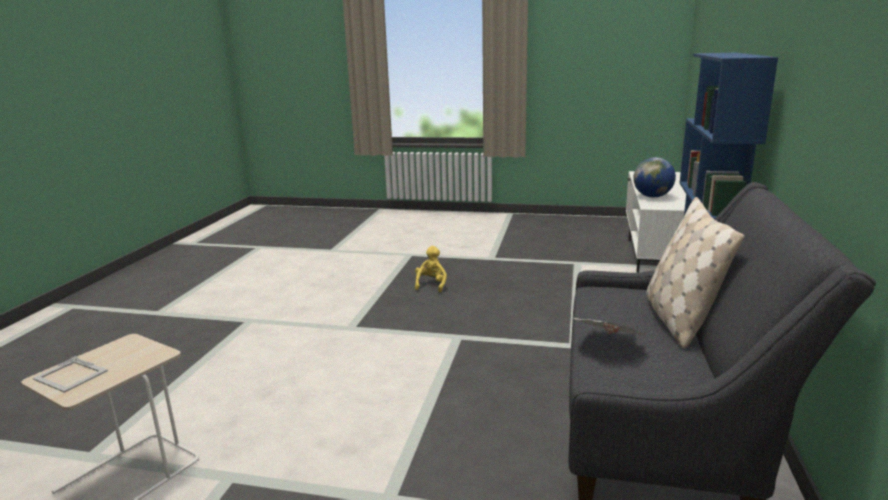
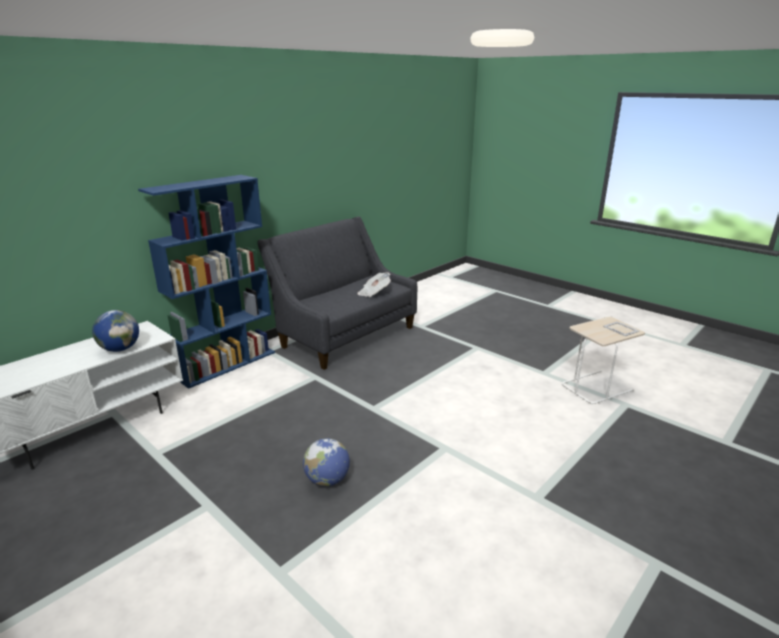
camera: 150 degrees left, 5 degrees up
(431, 285) = (327, 480): yellow plush toy -> globe
(679, 320) = (328, 293): beige pillow -> none

